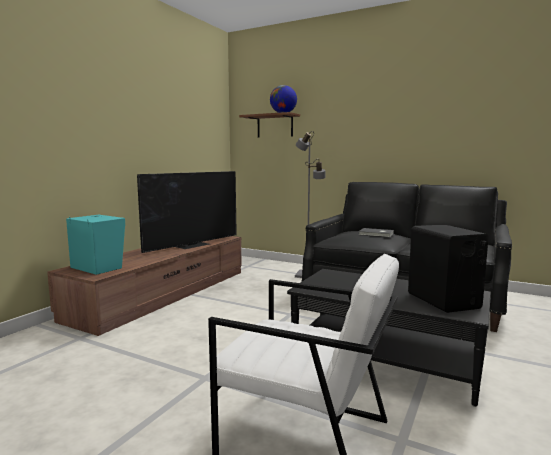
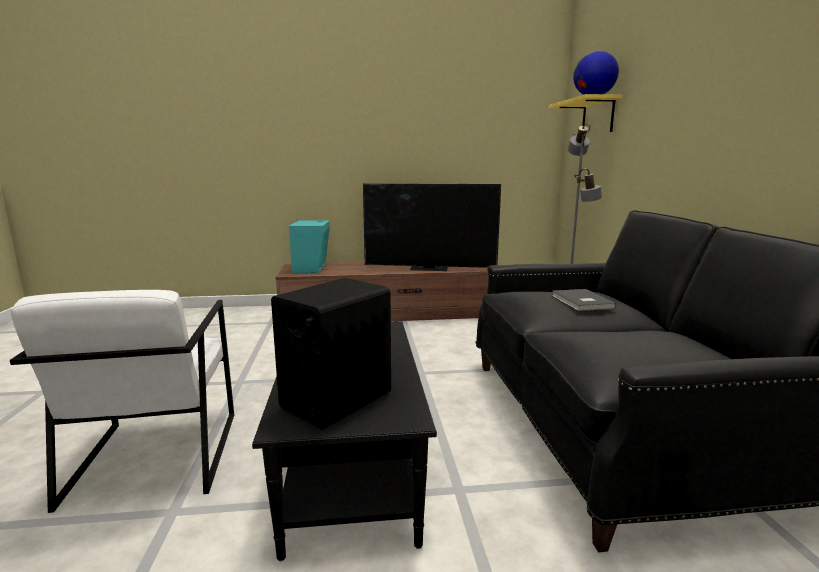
camera: 55 degrees right, 5 degrees up
(275, 126) = (597, 117): brown shelf -> yellow shelf

